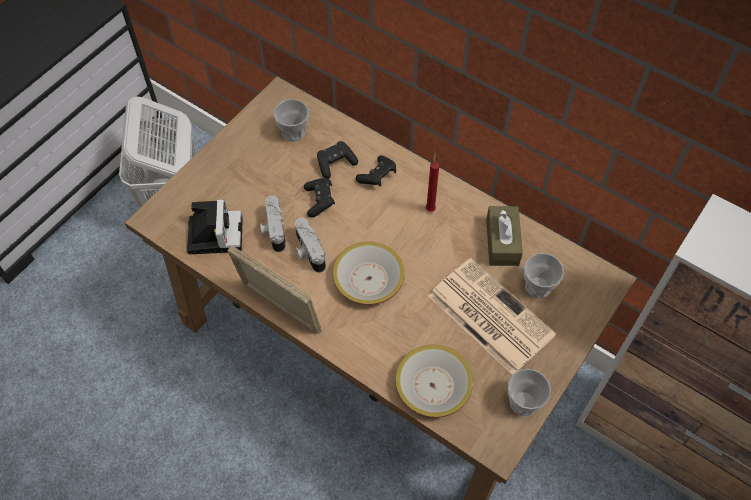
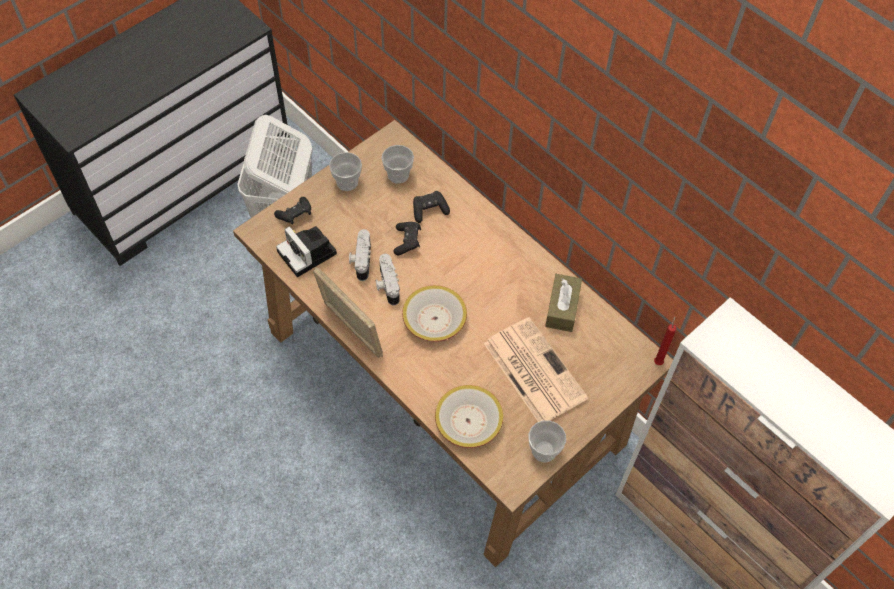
camera: 10 degrees right, 0 degrees up
(214, 233) = (309, 254): camera -> camera turned 135 degrees clockwise
(377, 176) = (464, 229): black game controller -> black game controller (295, 215)
(430, 208) = (505, 266): red candle -> red candle (658, 361)
(538, 286) = (584, 353): cup -> cup (347, 182)

